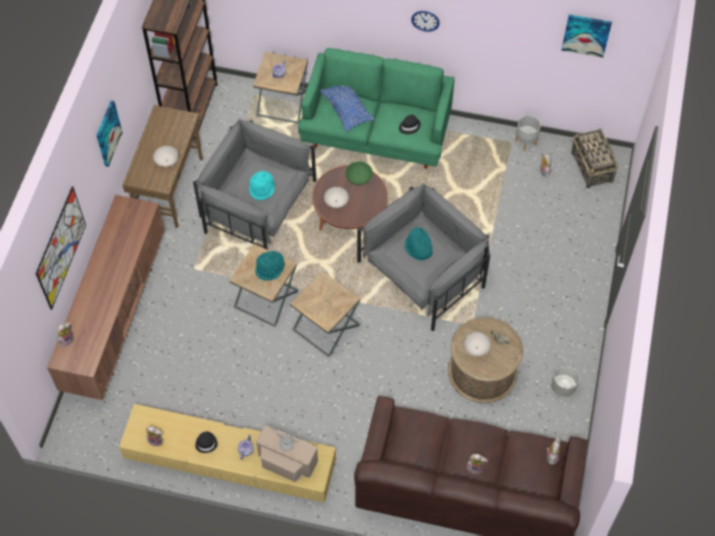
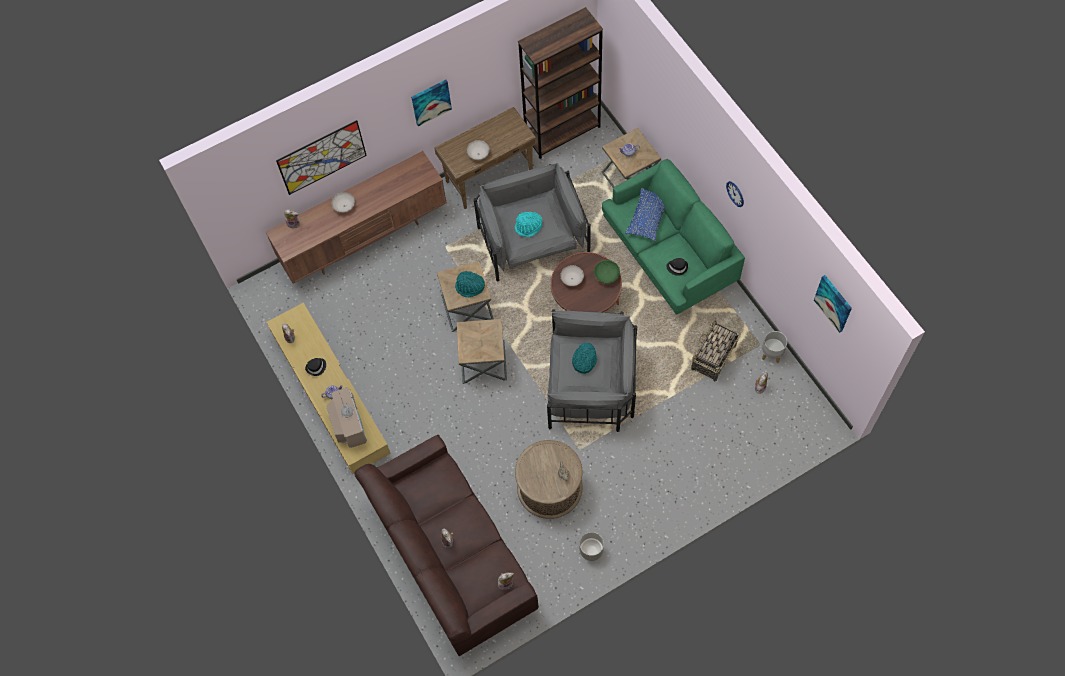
camera: 50 degrees right, 5 degrees up
(476, 348) = (541, 464): white bowl -> white bowl (344, 206)
(592, 167) = (799, 416): basket -> basket (713, 358)

